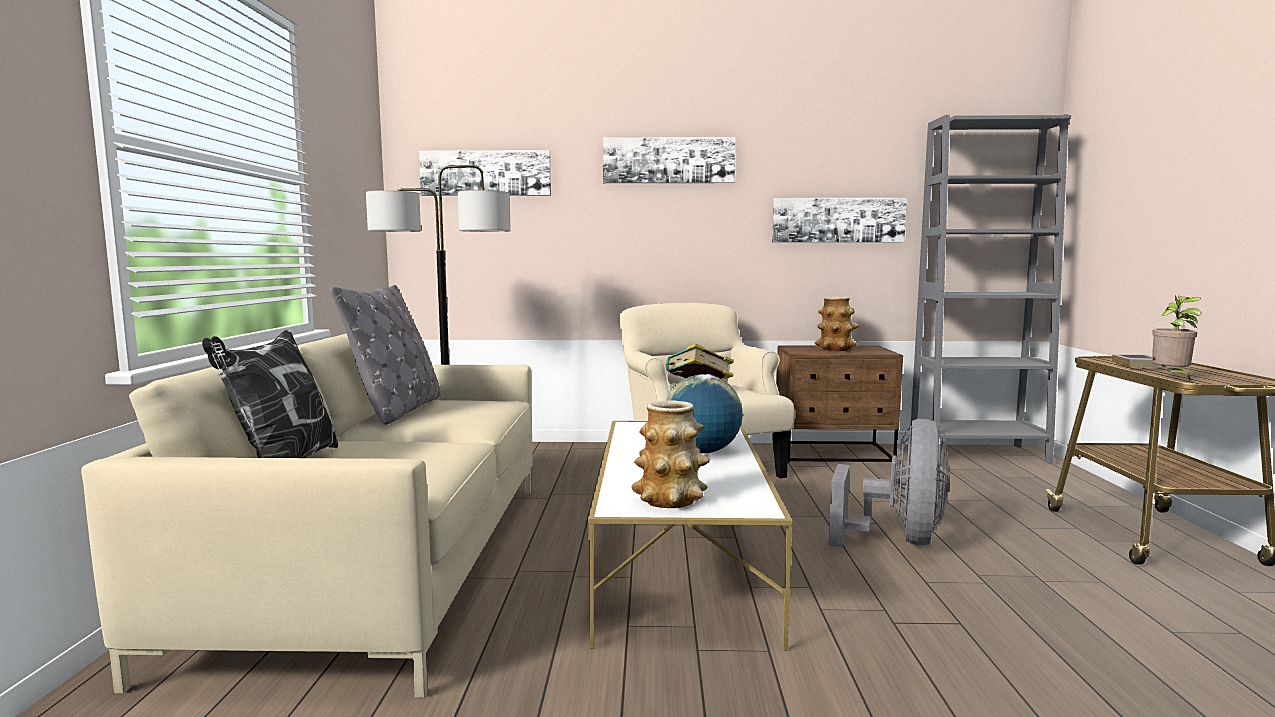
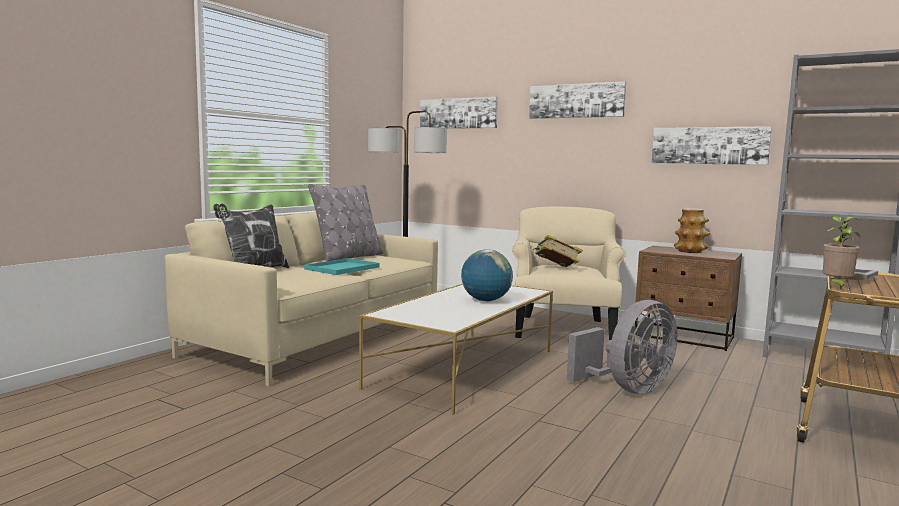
camera: 30 degrees right, 0 degrees up
(434, 432) = (343, 268): none -> turquoise tray
(670, 500) = (414, 315): vase -> none

